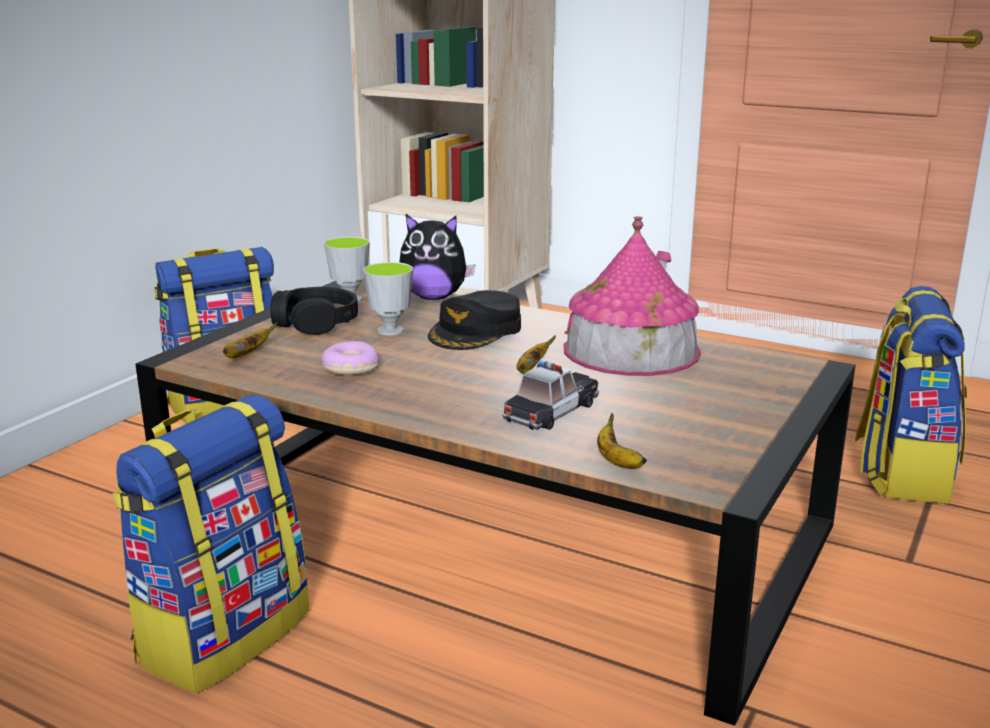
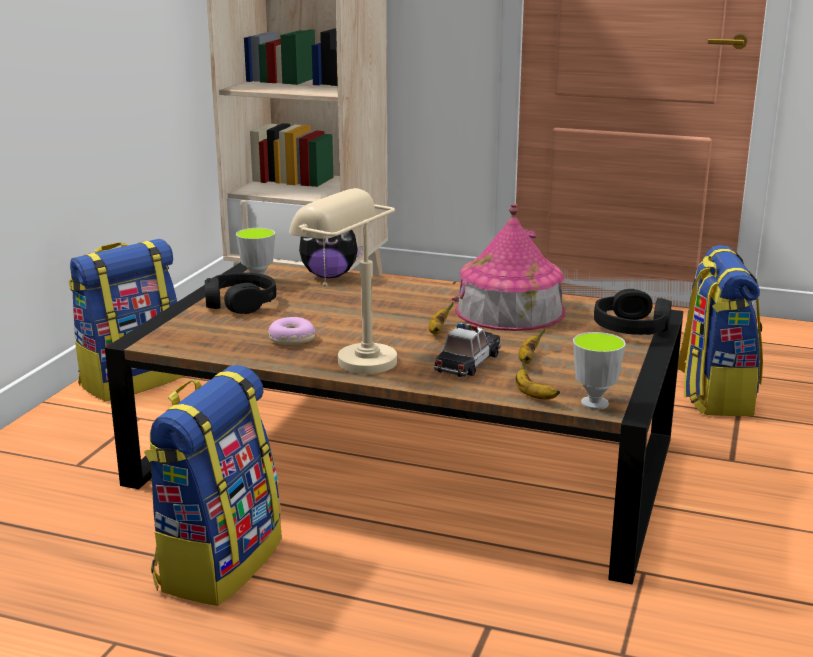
camera: 10 degrees left, 0 degrees up
(246, 355) = (197, 334): banana -> banana (528, 359)
(390, 331) = (307, 306): cup -> cup (594, 403)
(406, 396) = (348, 358): none -> beige table lamp
(476, 331) = (379, 303): black cap -> none
(780, 381) = (632, 328): none -> black headphones

